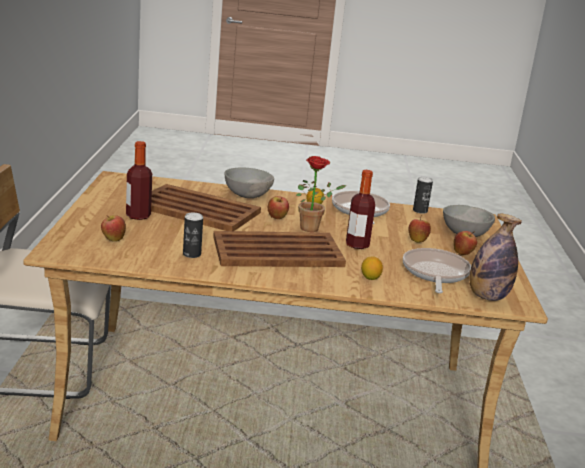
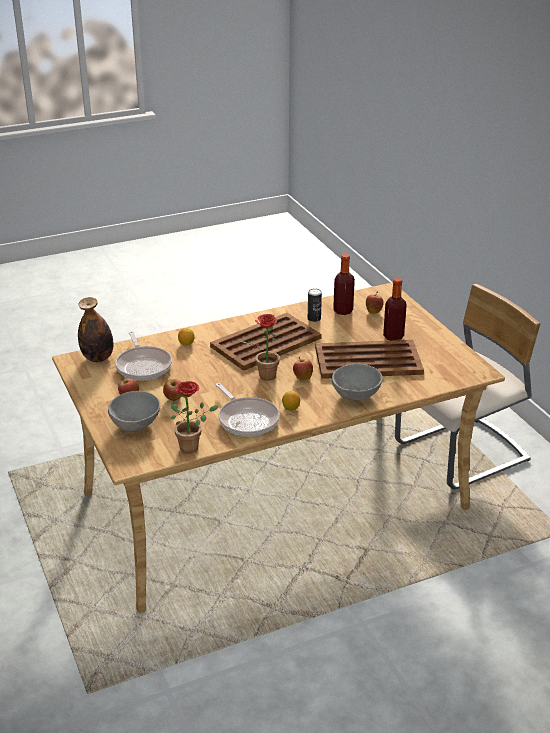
camera: 155 degrees right, 10 degrees up
(357, 245) = (217, 372): bottle -> bottle (343, 311)
(420, 211) = (193, 446): can -> potted plant

